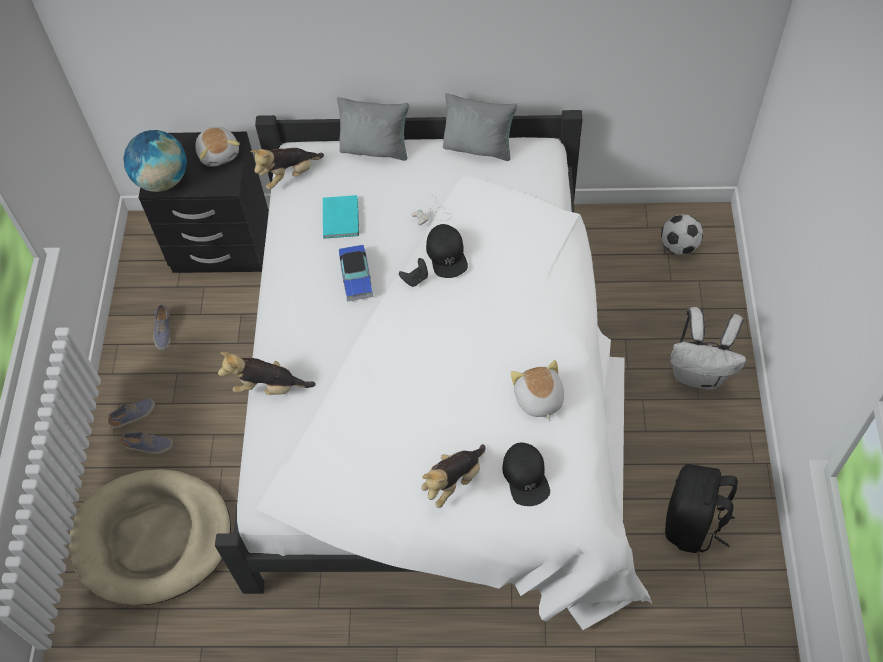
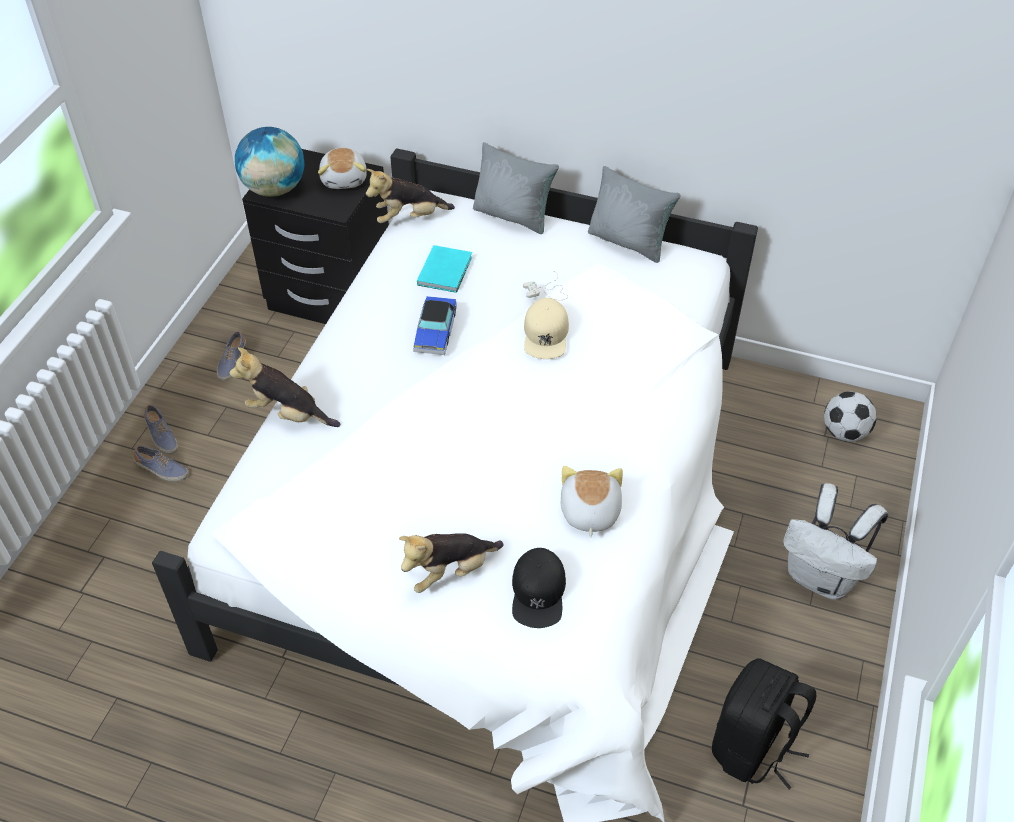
camera: 15 degrees right, 10 degrees down
(133, 416) = (161, 436): shoe -> shoe turned 75 degrees clockwise
(153, 538) = (121, 565): beige dog bed -> none
(415, 278) = (499, 349): black game controller -> none
(447, 254) = (546, 334): black cap -> beige cap

